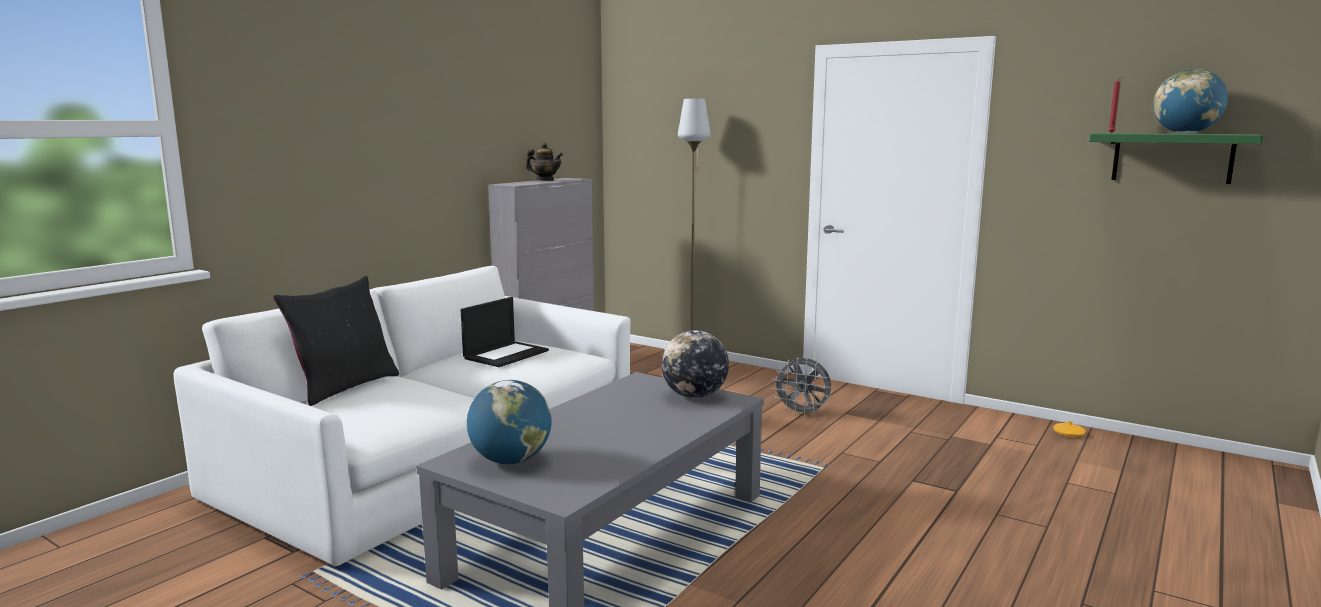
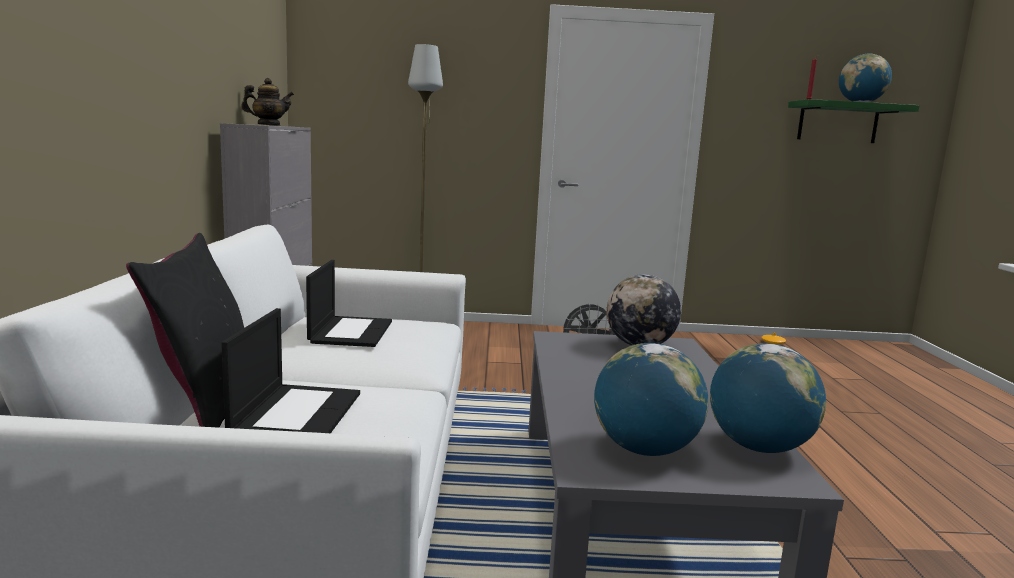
camera: 35 degrees left, 0 degrees up
(374, 399) = (297, 413): none -> laptop
(591, 478) = (758, 447): none -> globe

